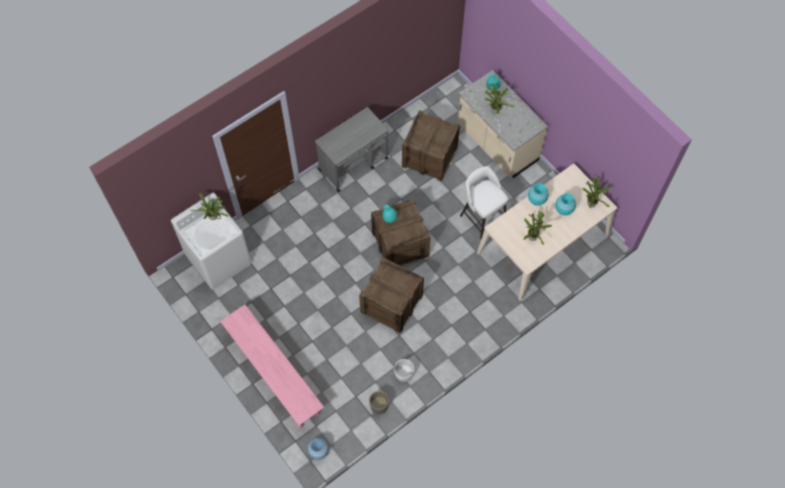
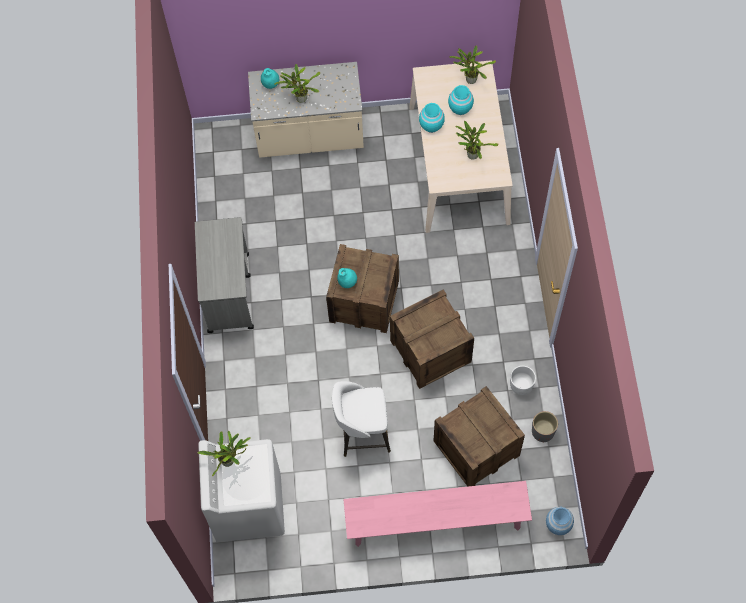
camera: 55 degrees left, 0 degrees up
(429, 157) = (278, 211): crate -> crate (476, 449)
(482, 217) = (388, 203): white stool -> white stool (362, 433)

